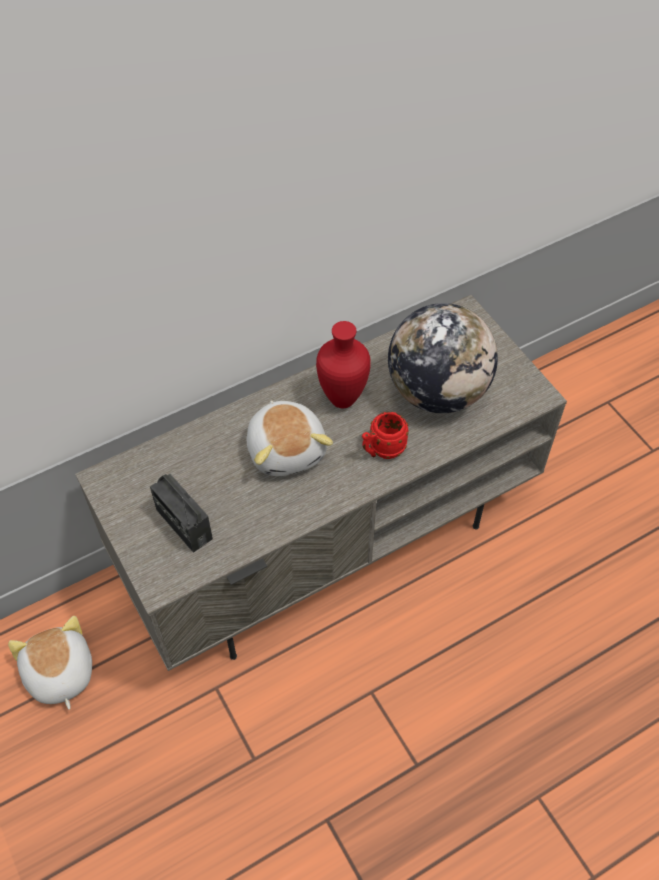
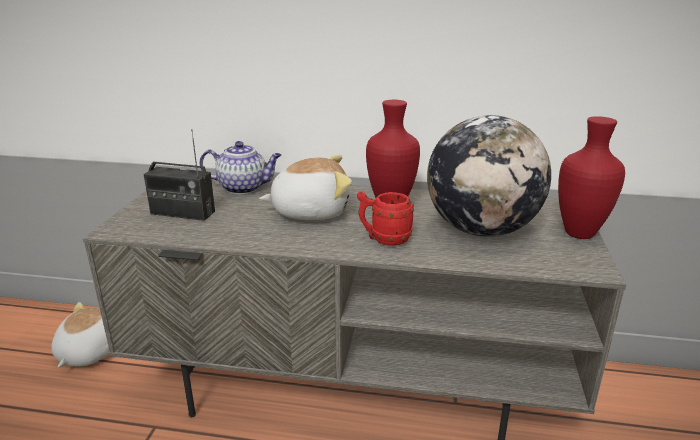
camera: 40 degrees right, 30 degrees down
(184, 524) = (182, 213): radio -> radio turned 75 degrees counterclockwise
(186, 451) = (244, 188): none -> teapot
(287, 449) = (310, 211): plush toy -> plush toy turned 120 degrees counterclockwise
(503, 354) = (579, 234): none -> red vase

